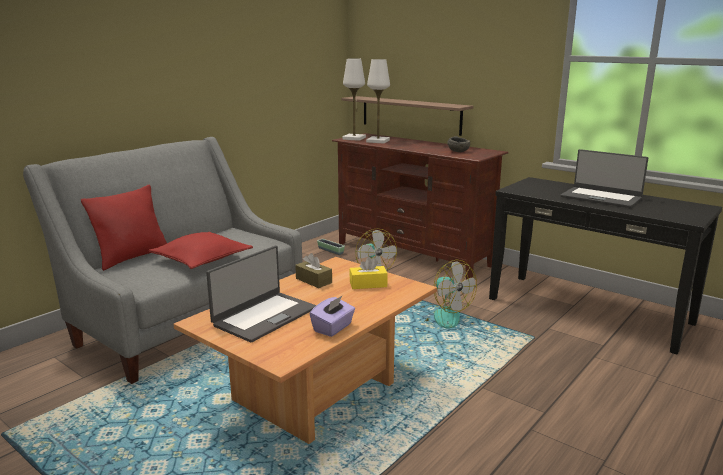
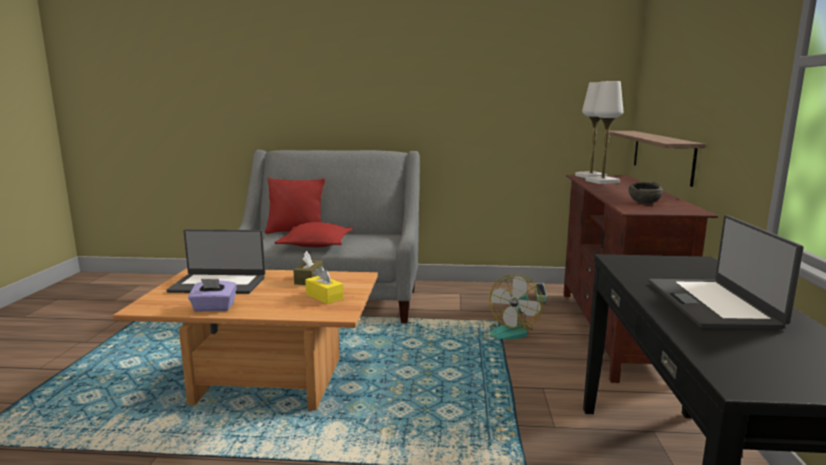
camera: 55 degrees right, 5 degrees down
(440, 316) = (488, 393): fan -> none

